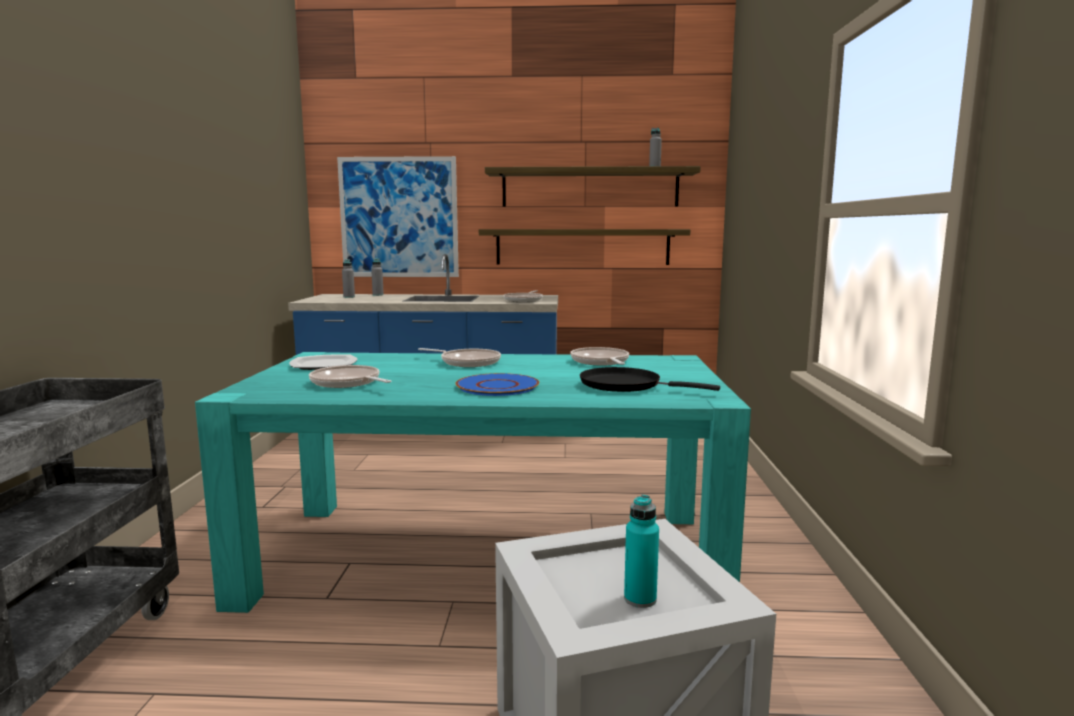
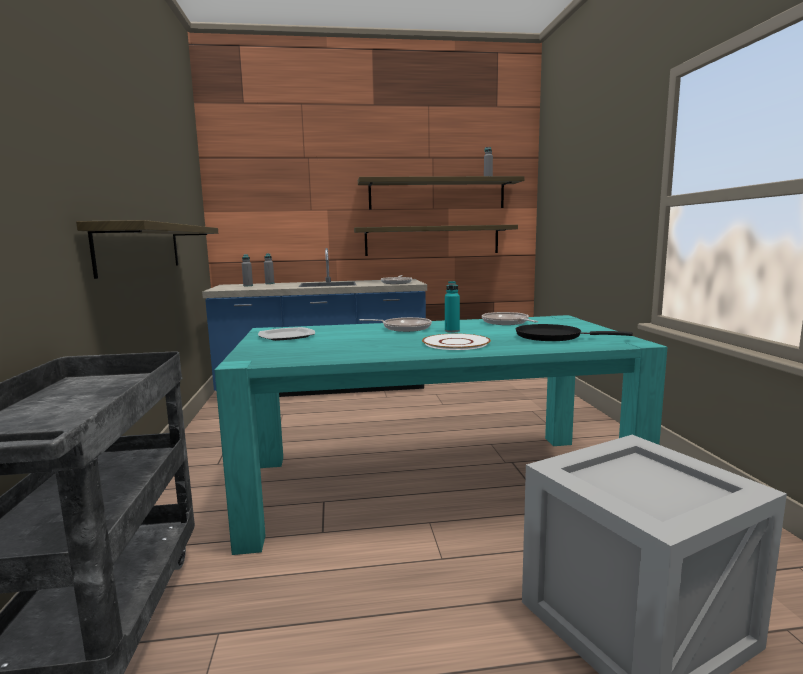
camera: 10 degrees left, 0 degrees up
(191, 255) = (141, 248): none -> shelf
(347, 383) = (329, 348): frying pan -> none
(399, 217) = (283, 219): picture -> none
(497, 386) = (456, 343): blue plate -> white plate
(640, 599) = (673, 495): turquoise bottle -> turquoise bottle (452, 331)

